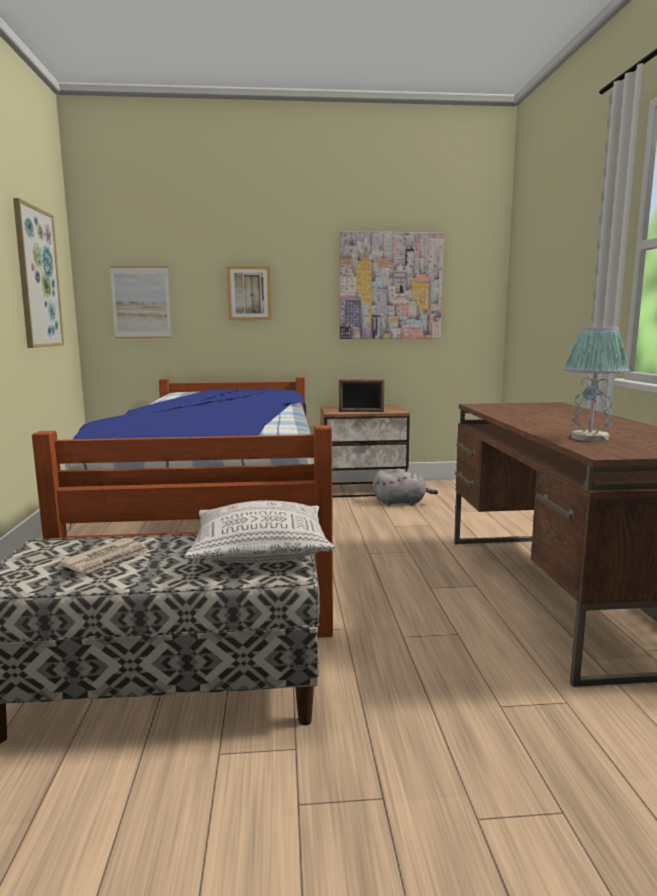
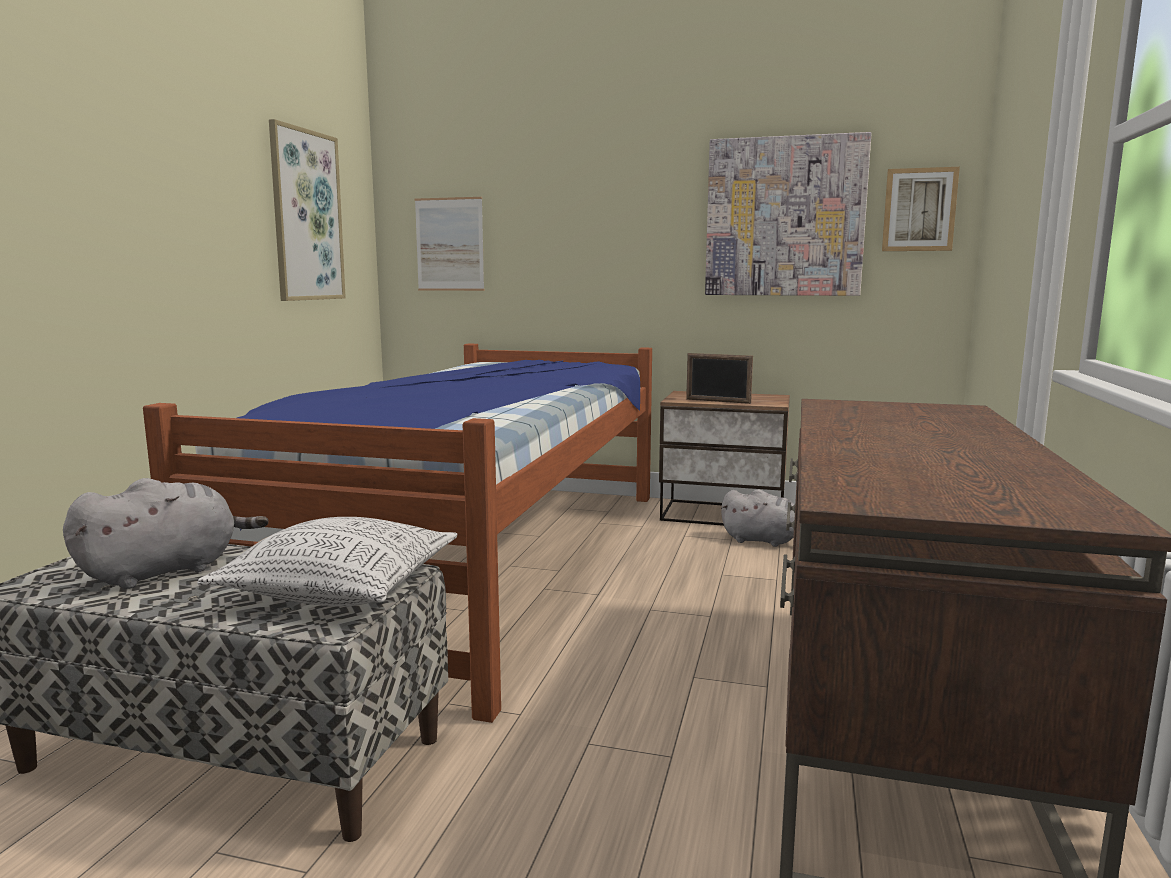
camera: 20 degrees right, 0 degrees up
(107, 559) = (167, 571): newspaper -> grey plush toy
(249, 293) = (583, 231): picture -> picture (919, 210)
(590, 438) = (883, 471): table lamp -> none

